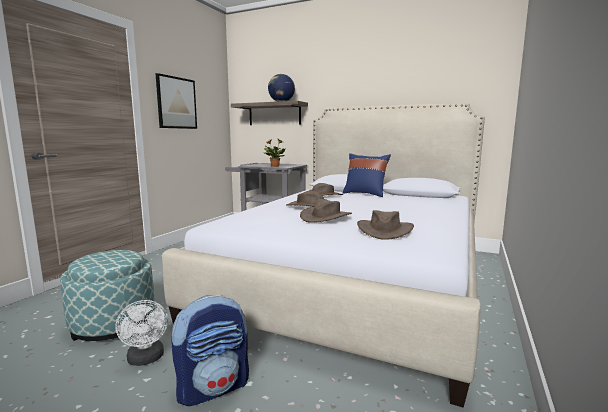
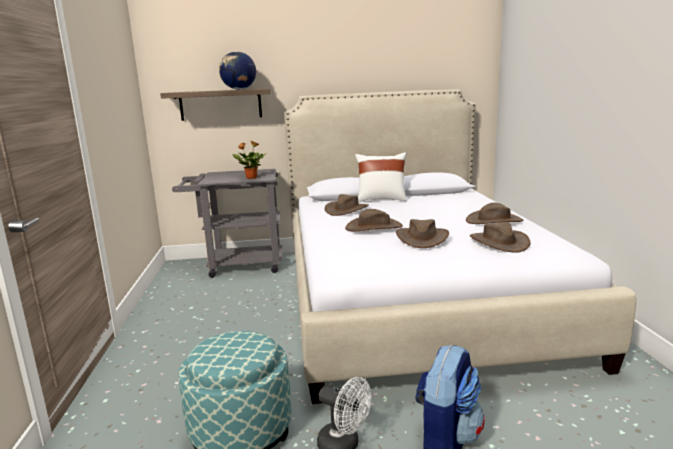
camera: 30 degrees left, 5 degrees up
(176, 103) = (106, 101): picture -> none
(365, 194) = (381, 199): blue pillow -> white pillow
(423, 217) = (494, 221): none -> brown hat

